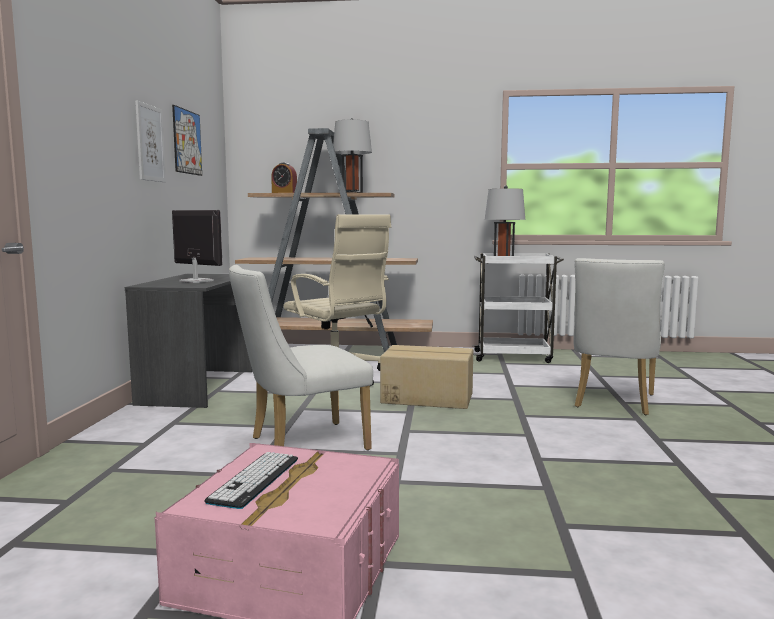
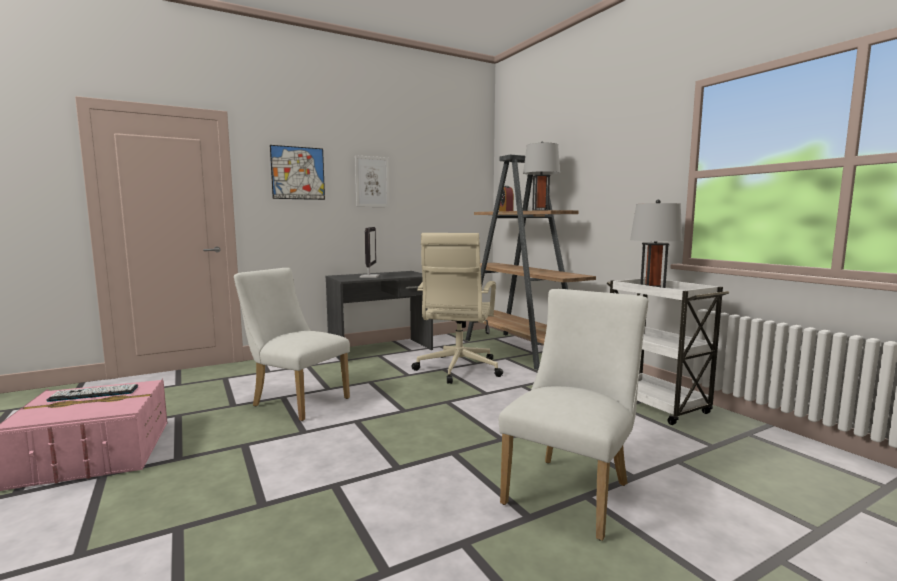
camera: 55 degrees right, 0 degrees up
(187, 142) = (426, 176): picture -> picture (298, 173)
(427, 398) = (450, 407): cardboard box -> none
(612, 403) = (572, 490): white chair -> white chair turned 135 degrees clockwise

